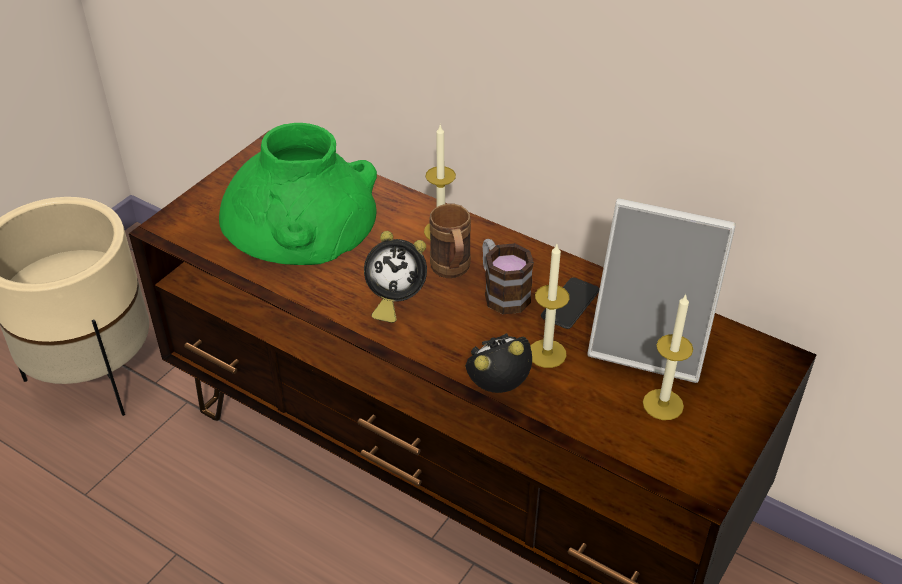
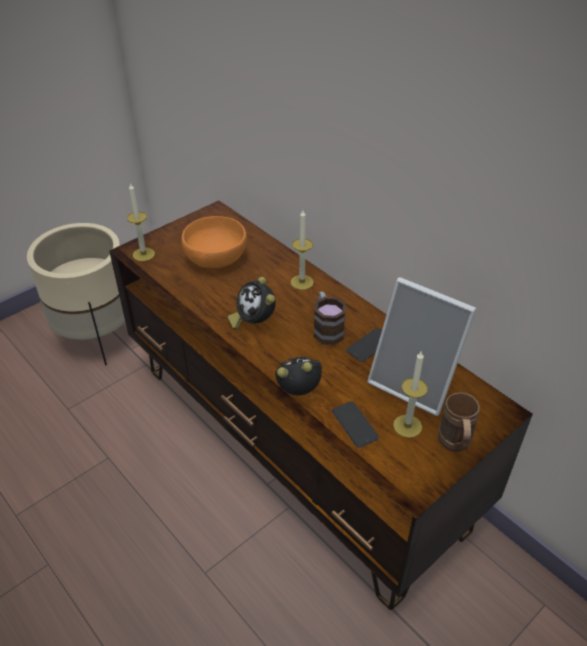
camera: 15 degrees right, 0 degrees up
(301, 216) = (216, 257): green vase -> orange bowl
(394, 300) = (254, 322): alarm clock -> alarm clock turned 45 degrees clockwise
(452, 272) = (298, 310): brown mug -> brown mug (454, 446)
(547, 353) = (341, 375): candle -> candle (143, 254)
(592, 417) = (354, 425): none -> phone

